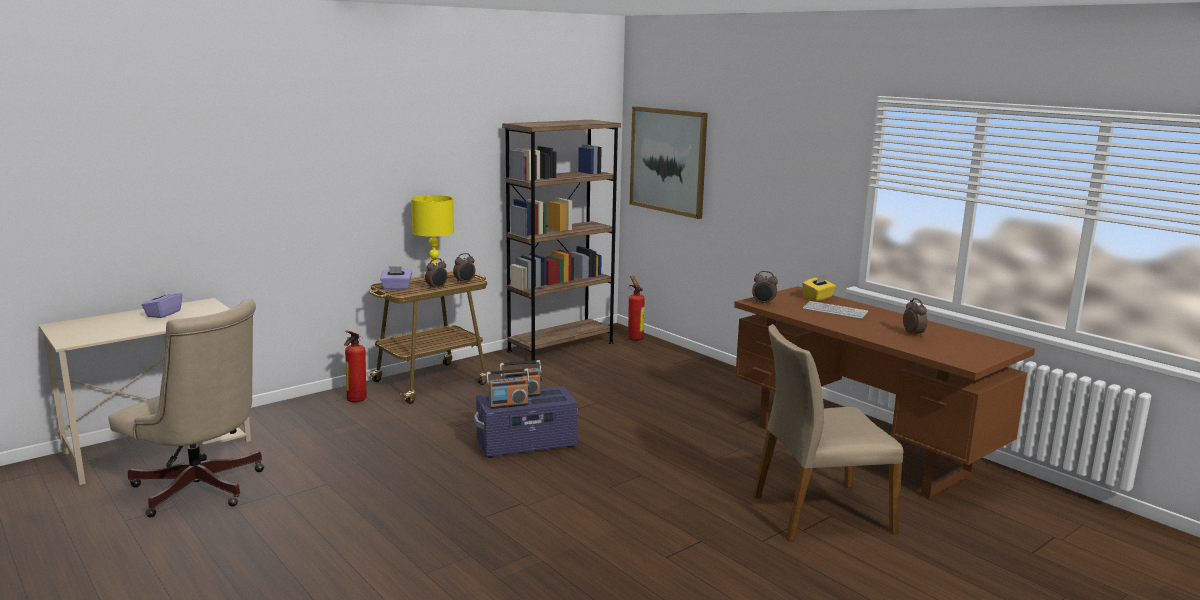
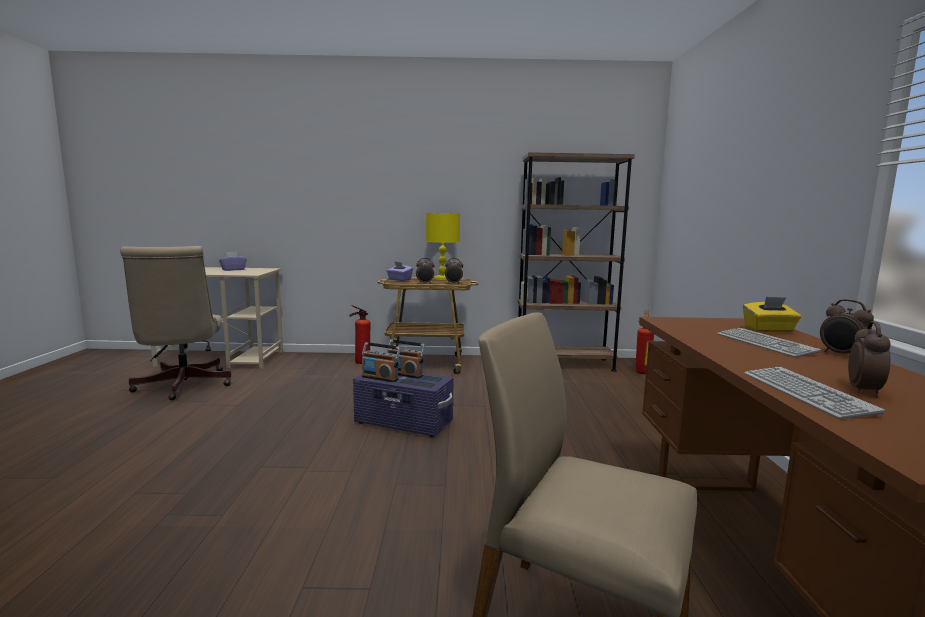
camera: 40 degrees right, 5 degrees down
(668, 160) = (687, 193): picture -> none
(763, 303) = (671, 323): alarm clock -> alarm clock (841, 355)
(899, 342) = (805, 393): none -> keyboard

